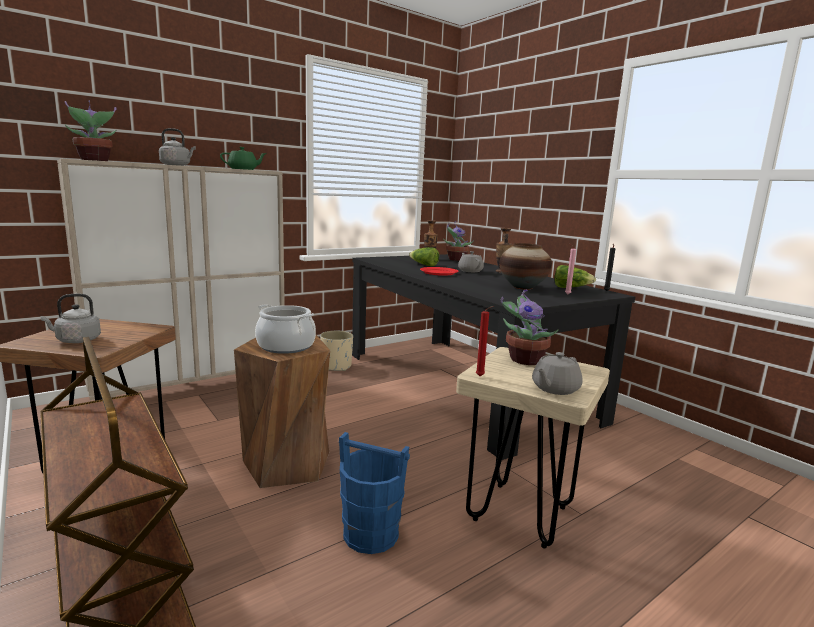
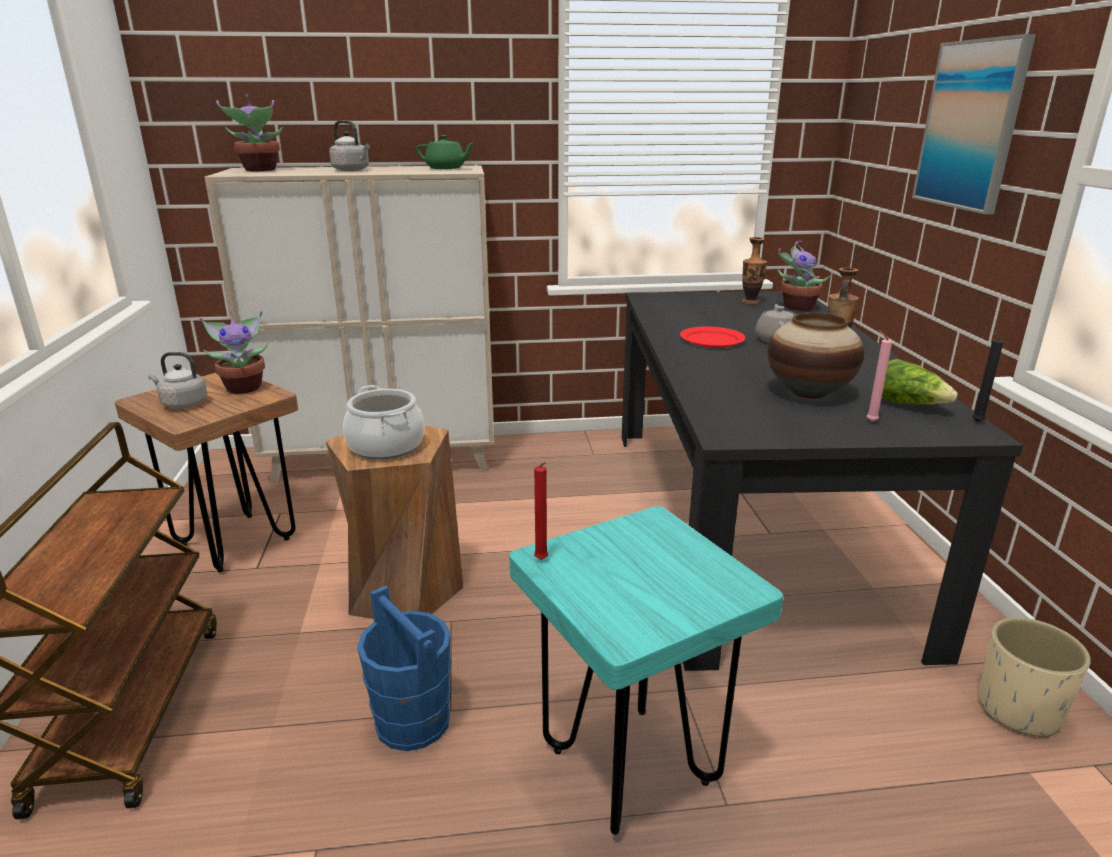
camera: 30 degrees right, 10 degrees up
(336, 366) = (584, 453): beige planter -> beige planter (1018, 710)
(424, 265) = (715, 318): lettuce -> none
(520, 514) = (629, 767): beige stool -> turquoise stool
(523, 360) = (656, 542): potted plant -> potted plant (244, 387)
(545, 156) = (971, 125): none -> picture
(554, 389) = (620, 614): grey teapot -> none

